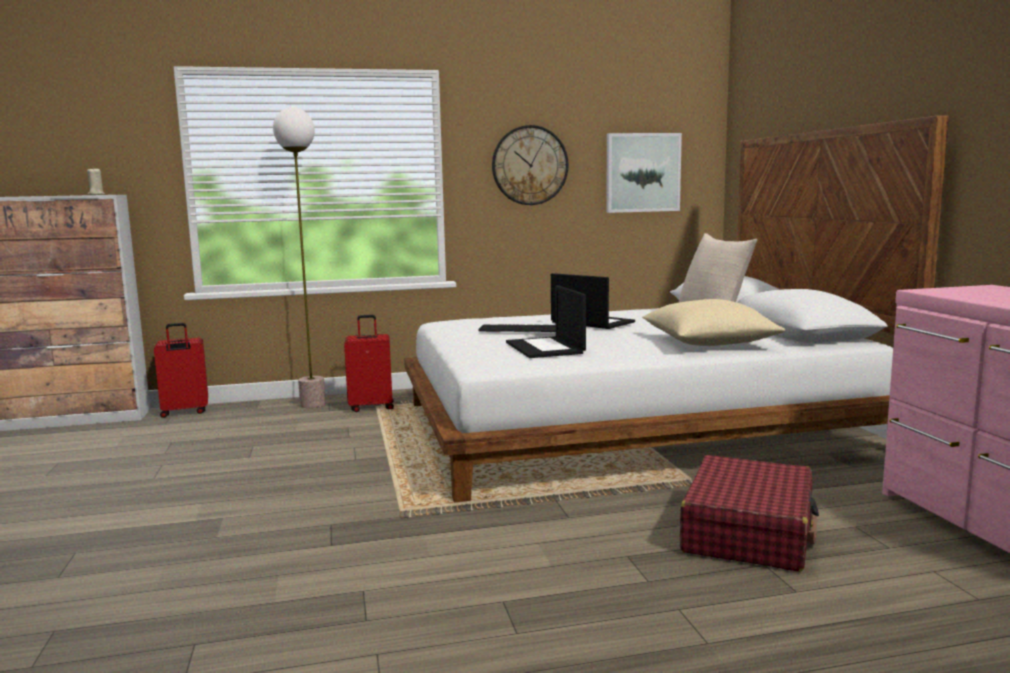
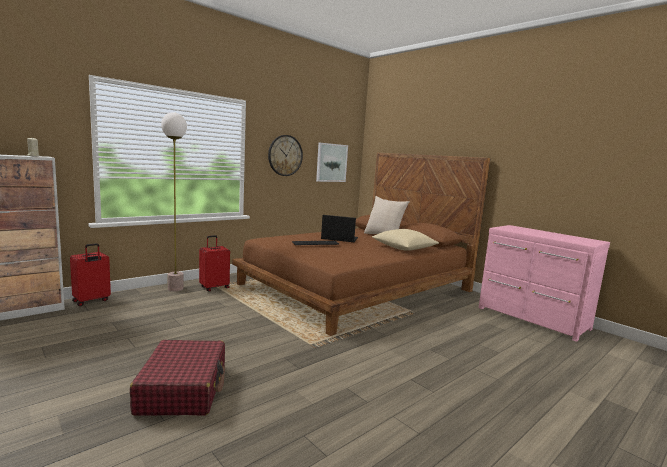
camera: 30 degrees left, 0 degrees up
(546, 348) = (345, 254): laptop -> none
(631, 427) = (356, 288): white bed -> brown bed
(748, 532) = (457, 331): red suitcase -> red suitcase (183, 389)

